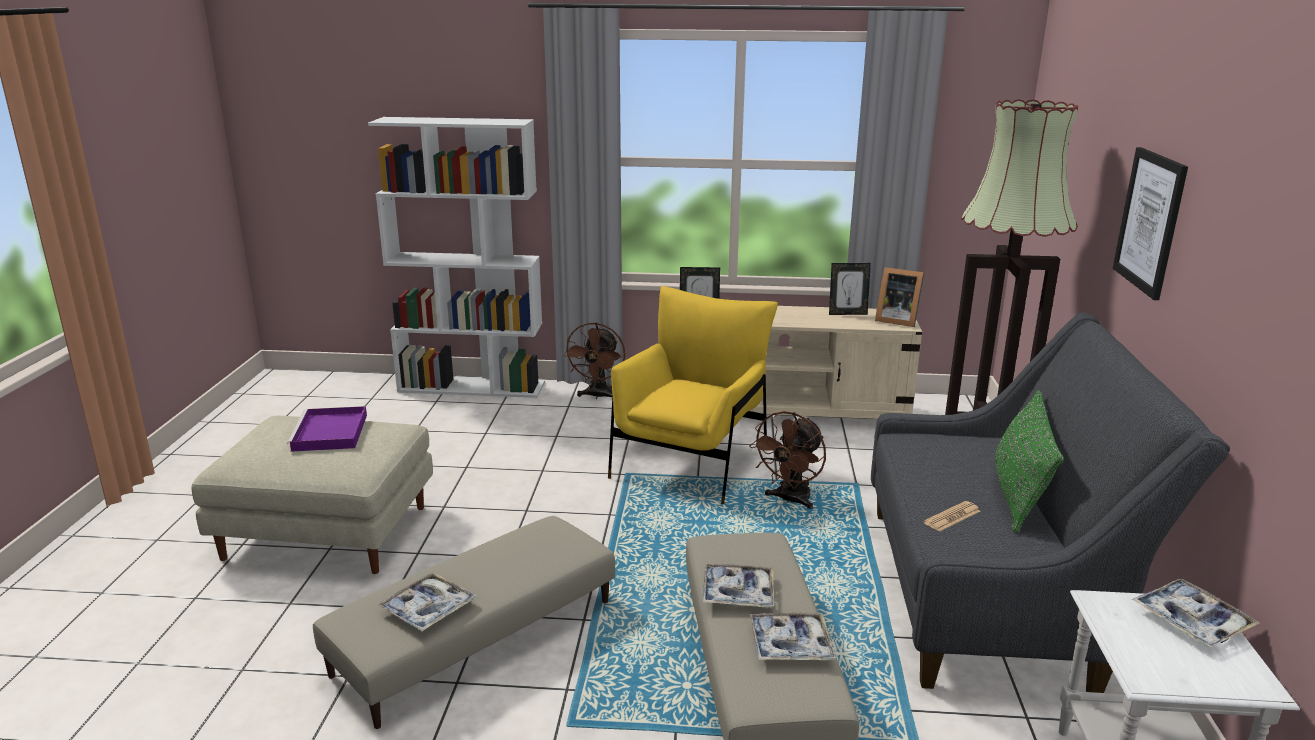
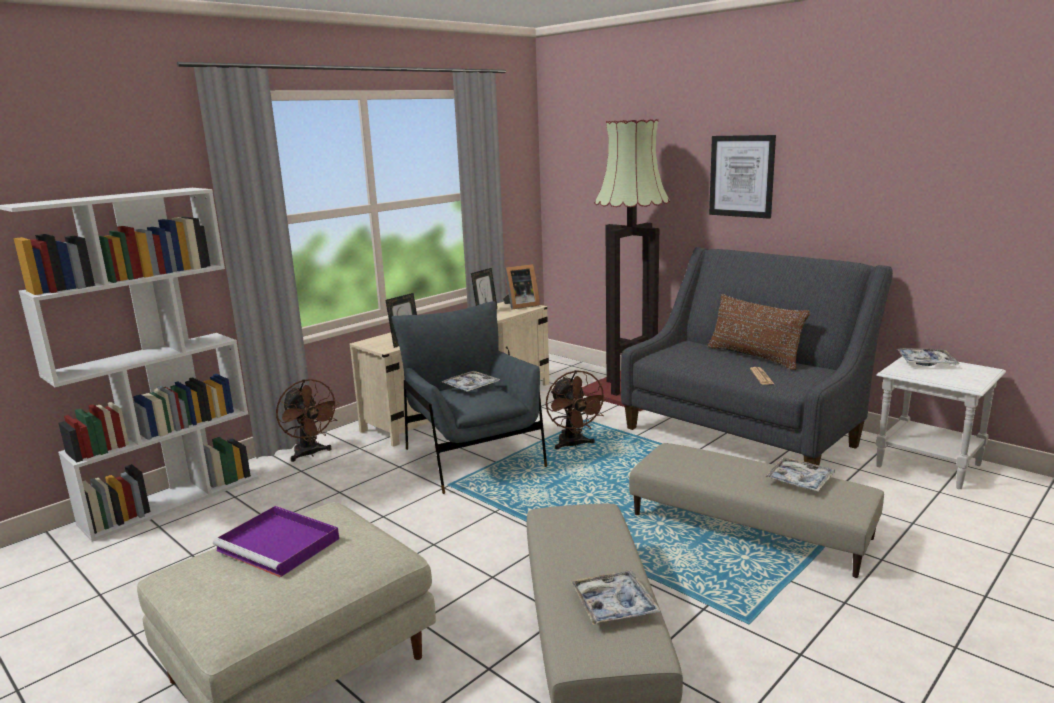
camera: 50 degrees left, 5 degrees down
(690, 462) = (473, 457): yellow armchair -> grey armchair
(737, 593) = (725, 477): tray -> tray (470, 387)
(1019, 494) = (754, 357): green pillow -> brown pillow

